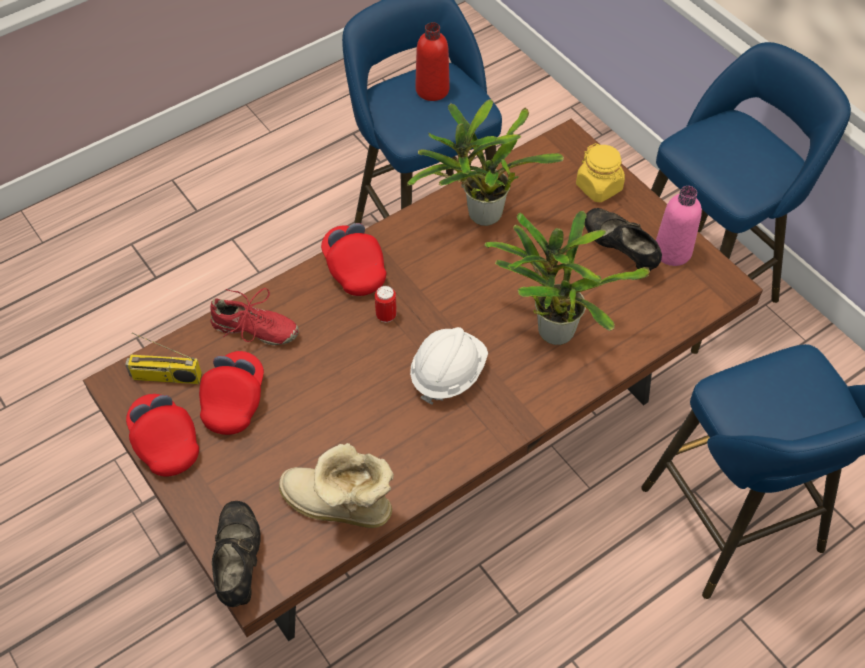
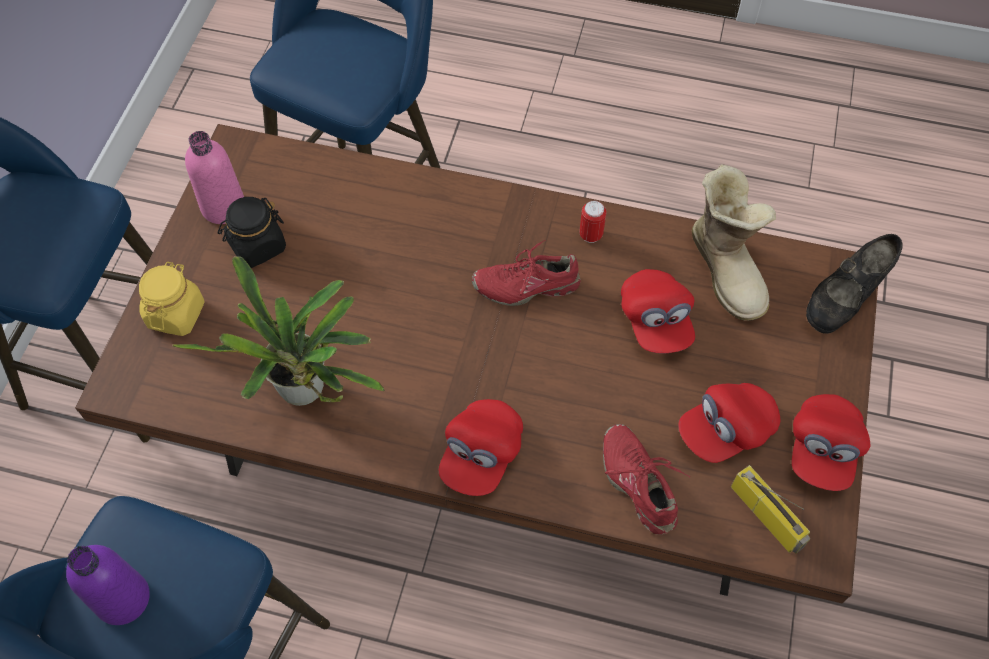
camera: 130 degrees left, 5 degrees up
(345, 426) = (655, 321): none -> red cap
(386, 316) = (511, 381): can -> can (590, 235)
(432, 90) = (123, 598): red bottle -> purple bottle
(448, 373) = (526, 285): white hard hat -> red shoe
(552, 328) = (401, 241): potted plant -> none
(619, 251) = (257, 246): black shoe -> black jar

